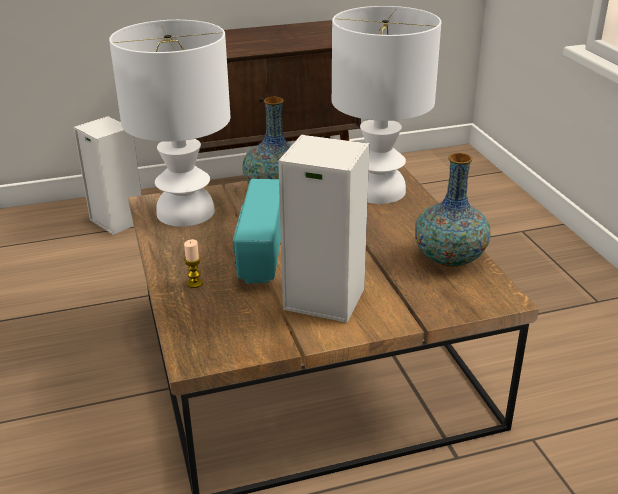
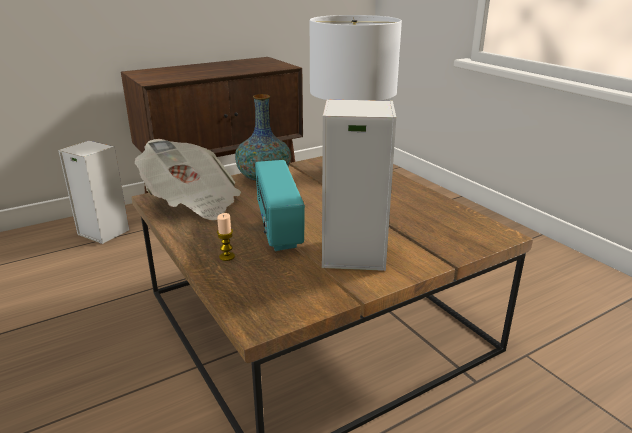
camera: 15 degrees left, 5 degrees down
(186, 213) = (192, 202): white table lamp -> newspaper
(449, 258) = (437, 211): vase -> none

